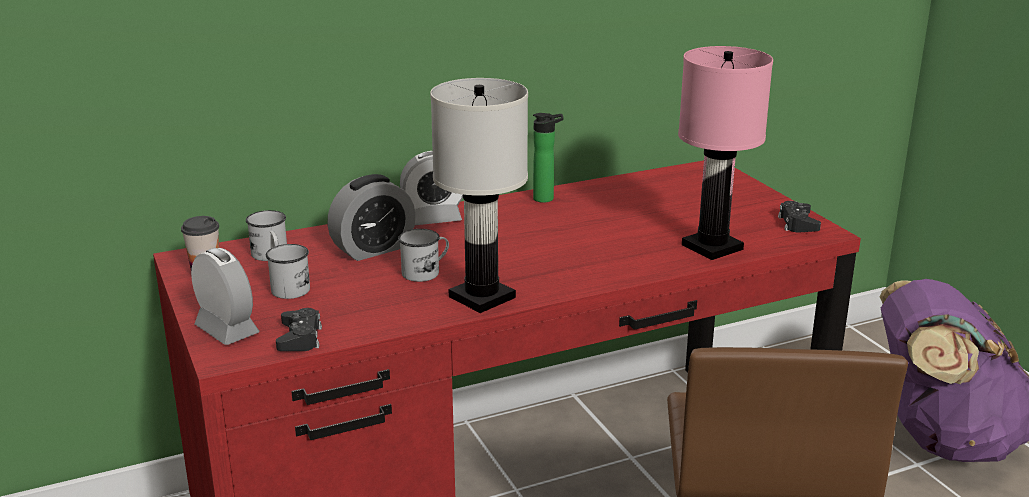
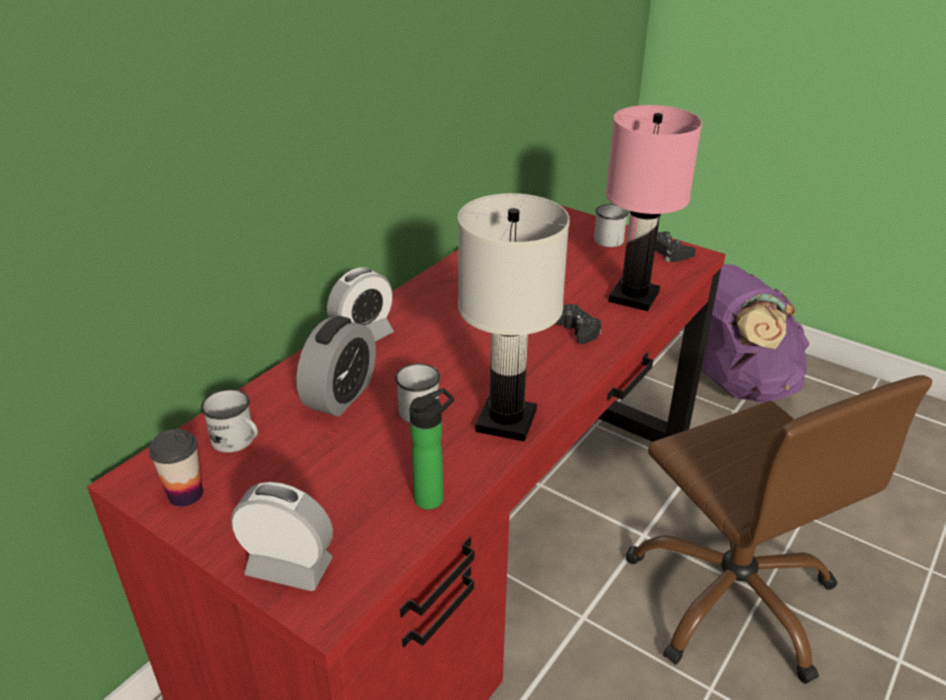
camera: 30 degrees left, 10 degrees up
(293, 287) = (305, 477): white mug -> white mug (606, 238)
(300, 338) = (381, 544): black game controller -> black game controller (575, 330)
(546, 198) = (443, 282): bottle -> bottle (433, 497)

